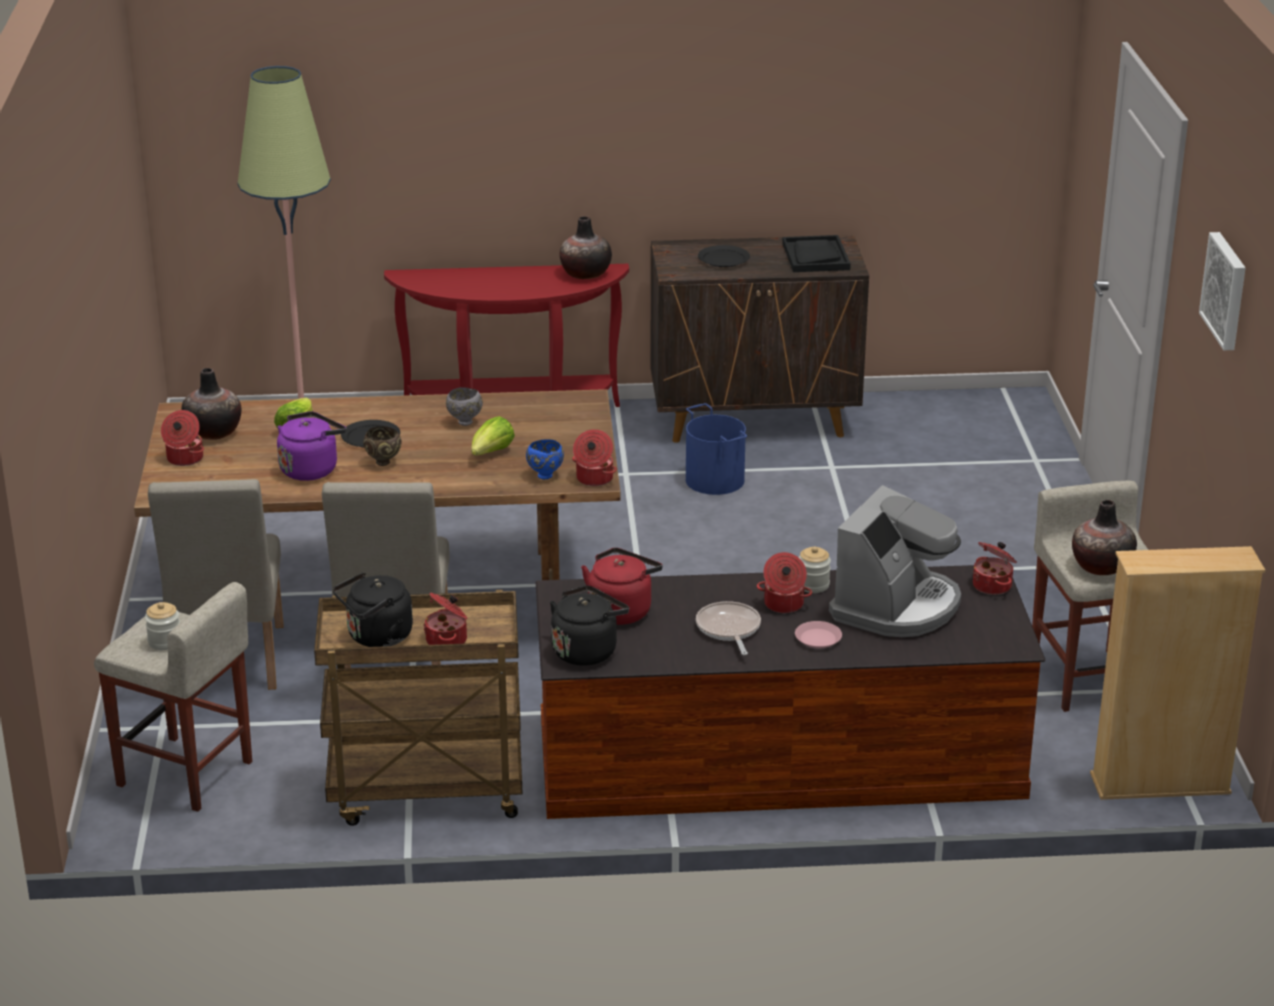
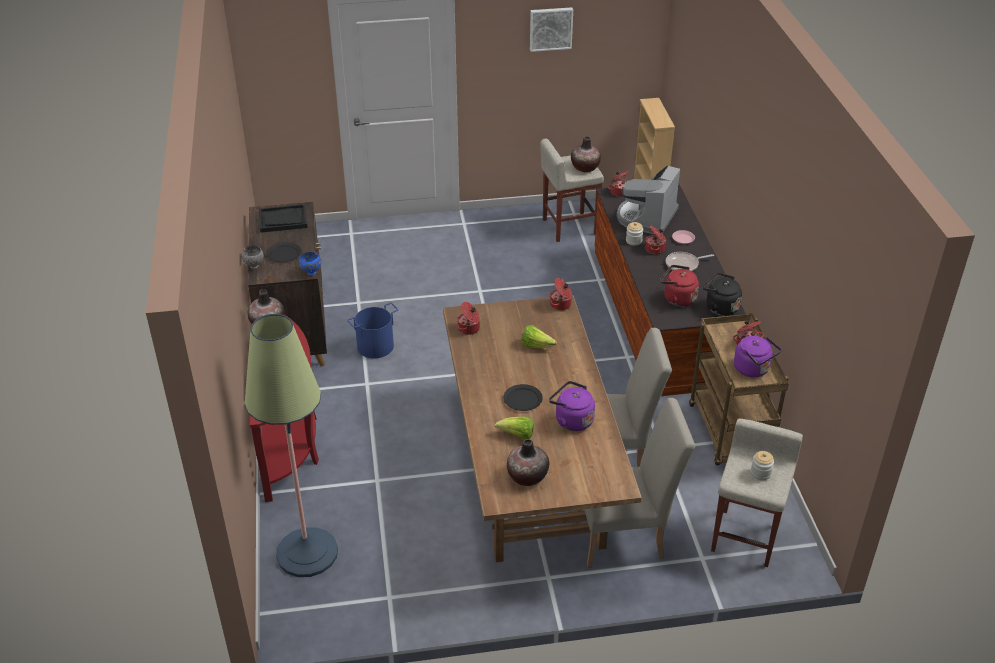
camera: 95 degrees left, 10 degrees up
(184, 459) = (569, 484): cooking pot -> cooking pot (469, 328)
(376, 637) = (753, 369): black kettle -> purple kettle
(384, 462) = (556, 389): brown bowl -> none
(464, 422) = (496, 361): grey bowl -> grey bowl (254, 266)
(545, 475) = (560, 322): blue bowl -> blue bowl (311, 273)
(896, 606) = (646, 217): coffee machine -> coffee machine turned 90 degrees counterclockwise

